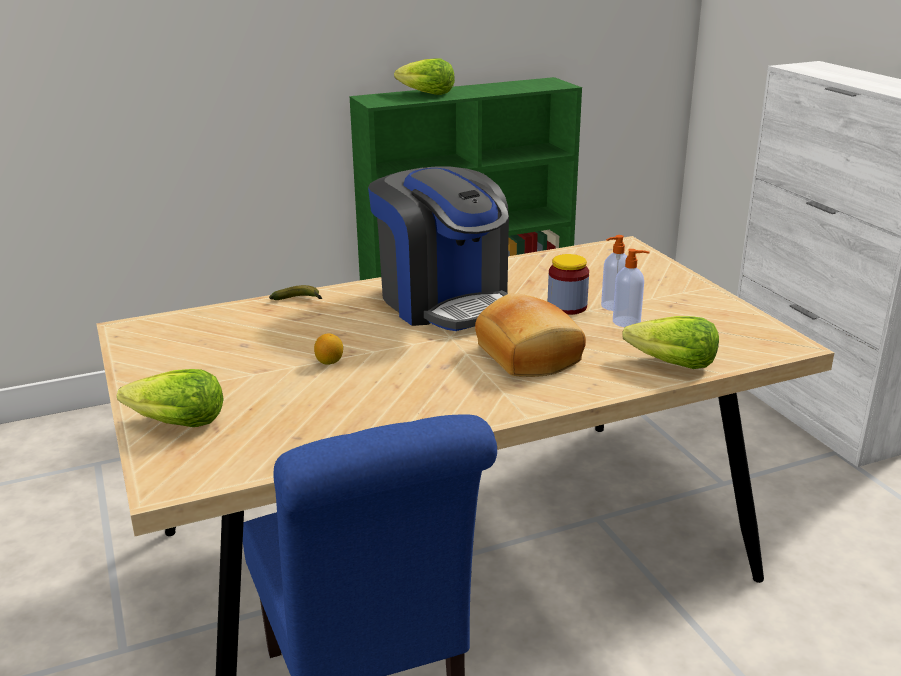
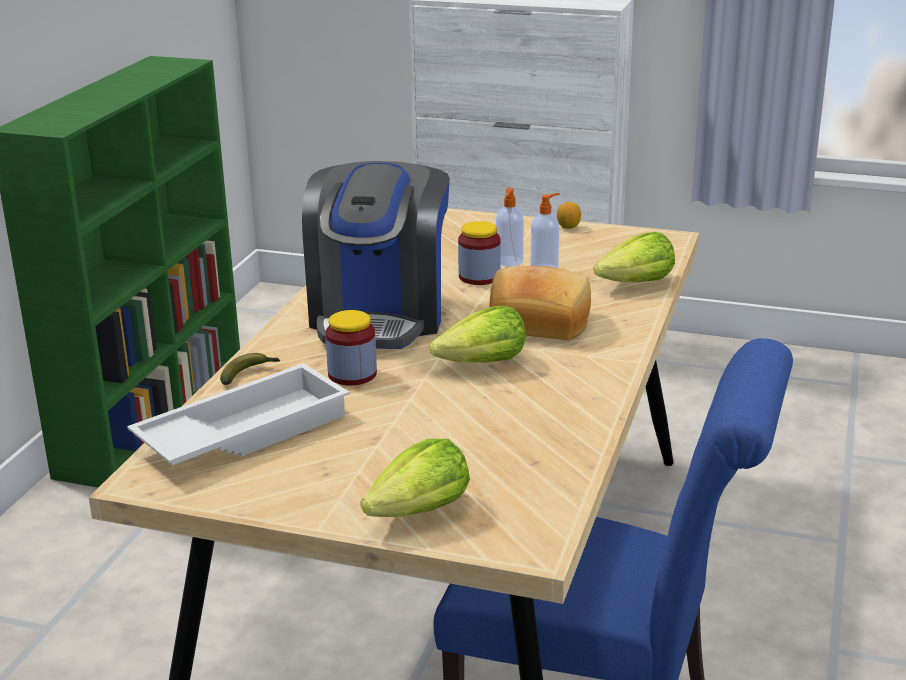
camera: 50 degrees left, 0 degrees up
(222, 328) = (243, 431): none -> white tray
(329, 362) = (413, 403): lemon -> lemon (568, 227)
(344, 327) = (352, 374): none -> jar
(426, 94) = (76, 106): lettuce -> lettuce (483, 363)
(445, 301) = (379, 315): coffee machine -> coffee machine turned 90 degrees clockwise

